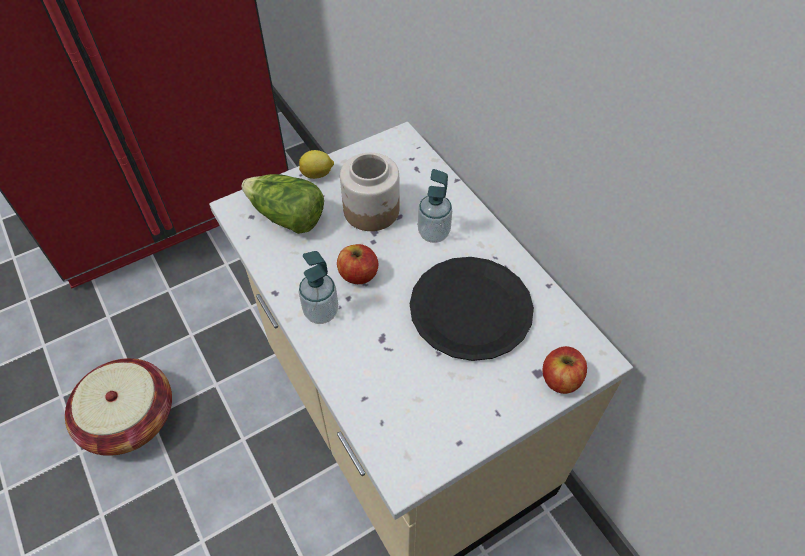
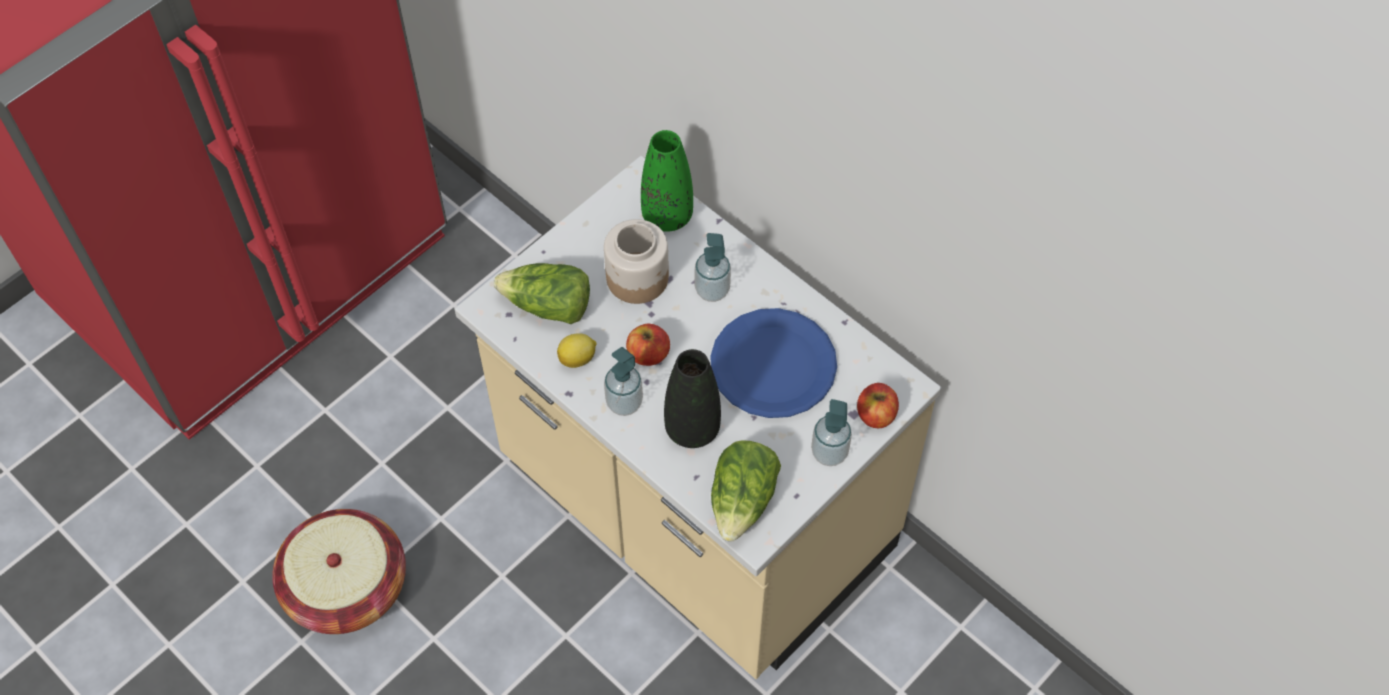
camera: 15 degrees left, 5 degrees up
(317, 174) = (562, 247): lemon -> lemon (578, 358)
(376, 350) = (692, 428): none -> black vase
(403, 434) = (743, 501): none -> lettuce
(413, 168) = (667, 216): none -> green vase
(471, 309) = (773, 365): black plate -> blue plate
(504, 406) = (829, 452): none -> soap dispenser

